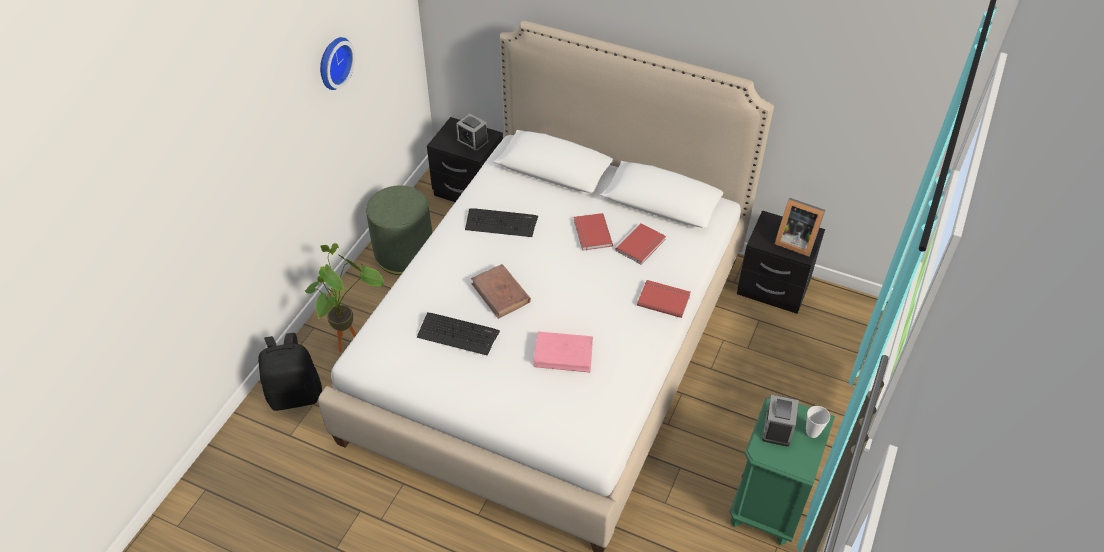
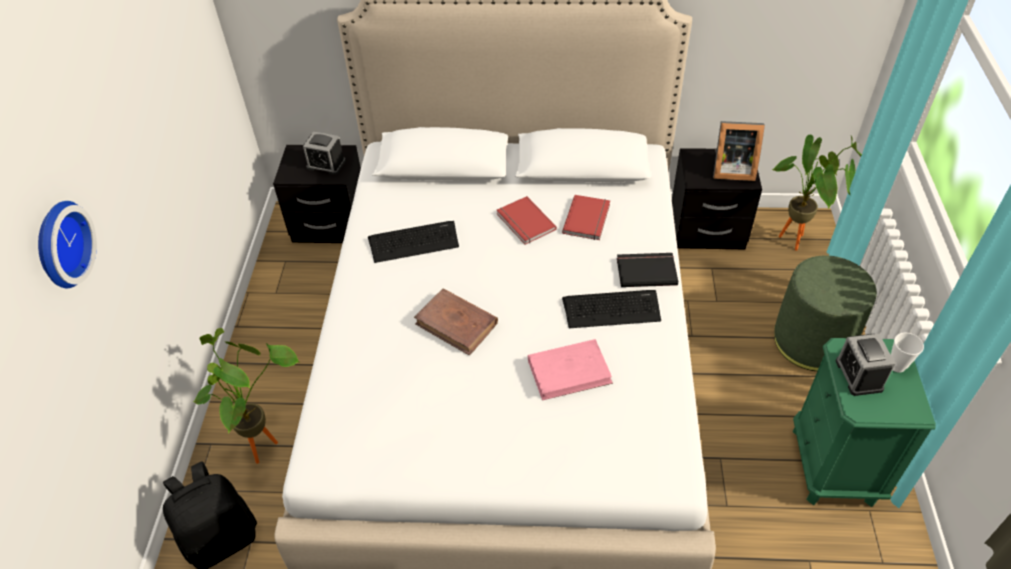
camera: 20 degrees left, 0 degrees up
(333, 62) = (144, 92): wall clock -> wall clock (59, 244)
(404, 253) = (286, 318): green ottoman -> green ottoman (812, 341)
(458, 334) = (430, 391): keyboard -> keyboard (611, 309)
(663, 299) = (646, 270): red book -> black book
(847, 323) = (798, 243): none -> potted plant

